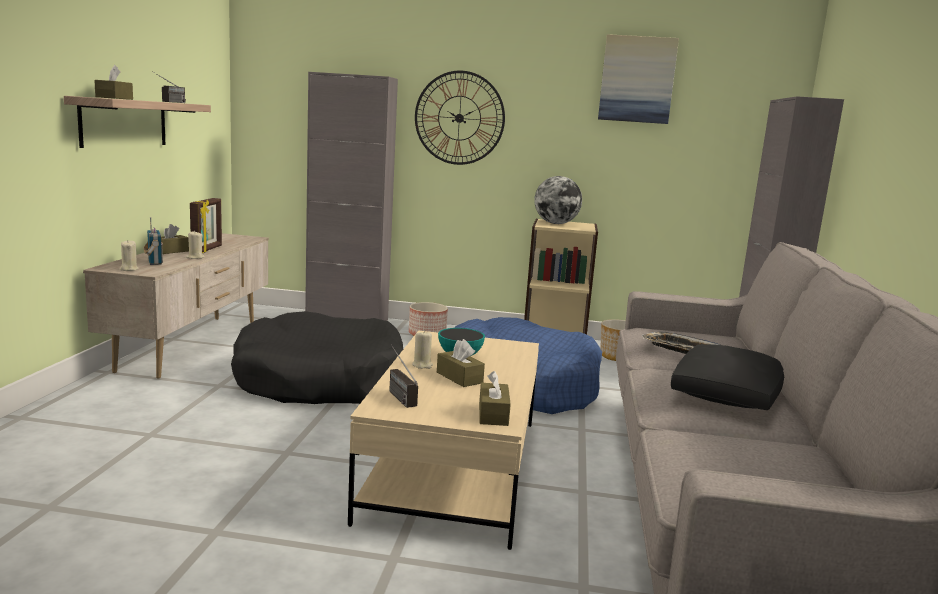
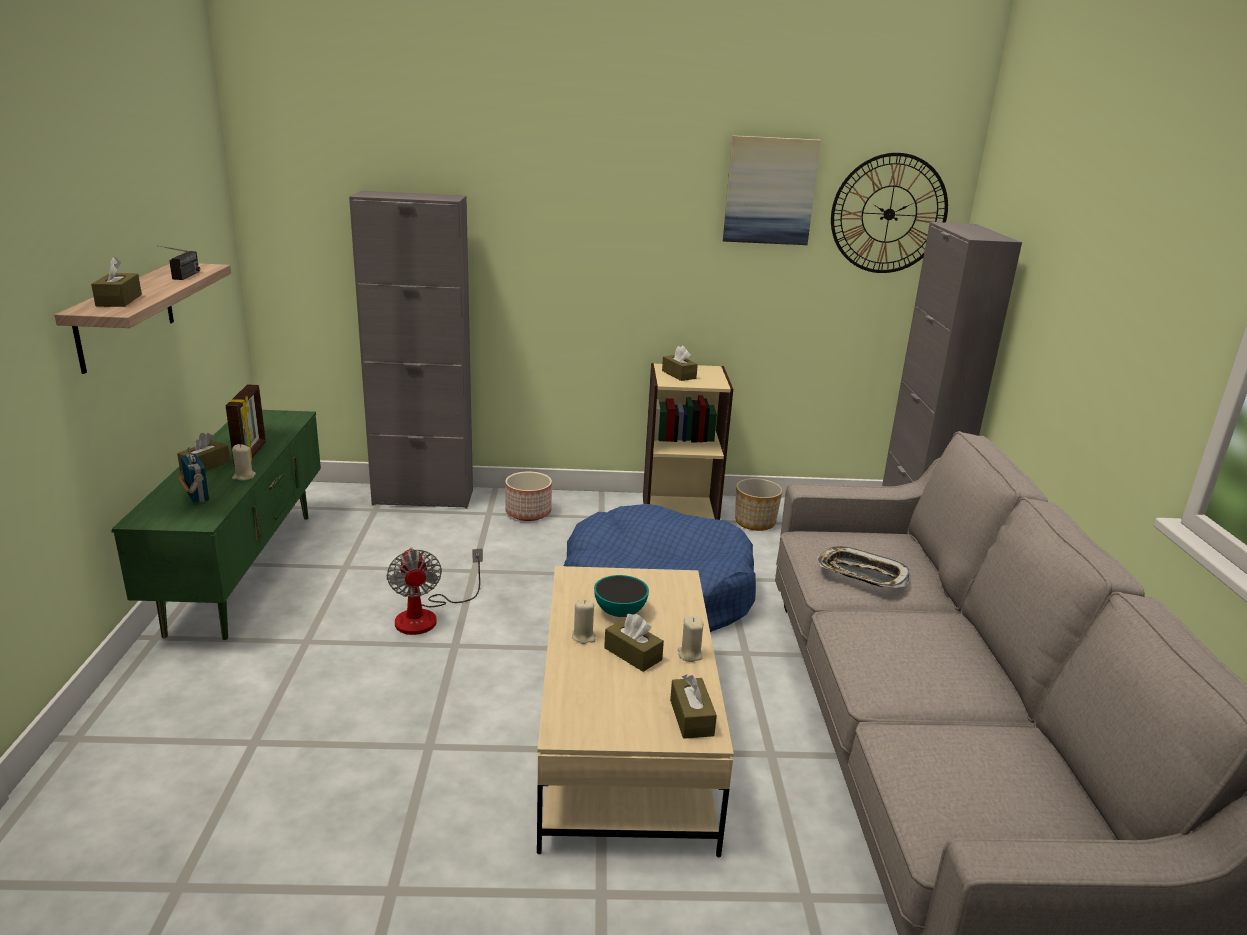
camera: 10 degrees left, 10 degrees up
(129, 269) = (171, 519): beige candle -> beige candle (689, 654)
(192, 345) = (245, 571): beige tv stand -> green tv stand
(320, 381) = (427, 615): black dog bed -> fan
(396, 394) = (574, 699): radio -> none
(459, 118) = (549, 242): wall clock -> wall clock (889, 214)
(555, 223) = (679, 374): globe -> brown tissue box
(726, 394) = (929, 653): black pillow -> none

